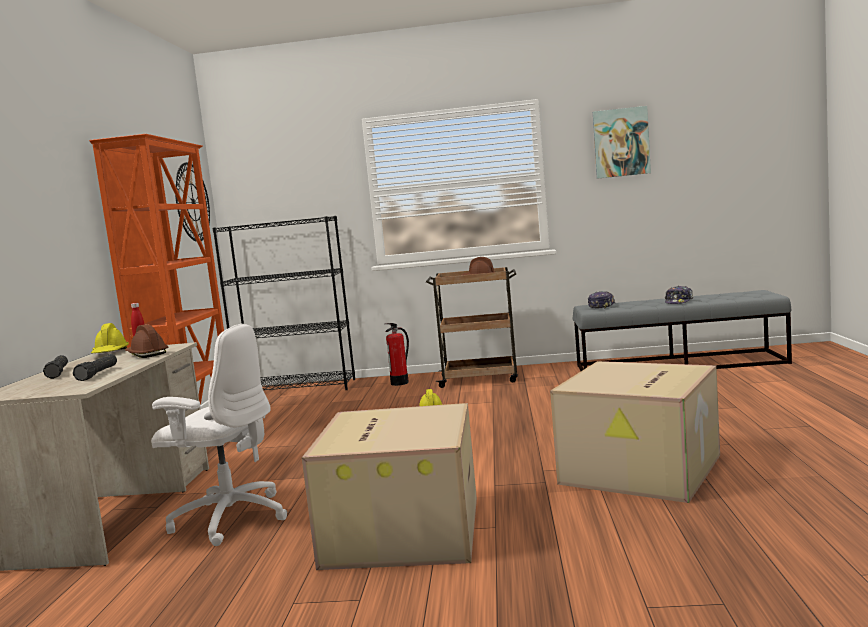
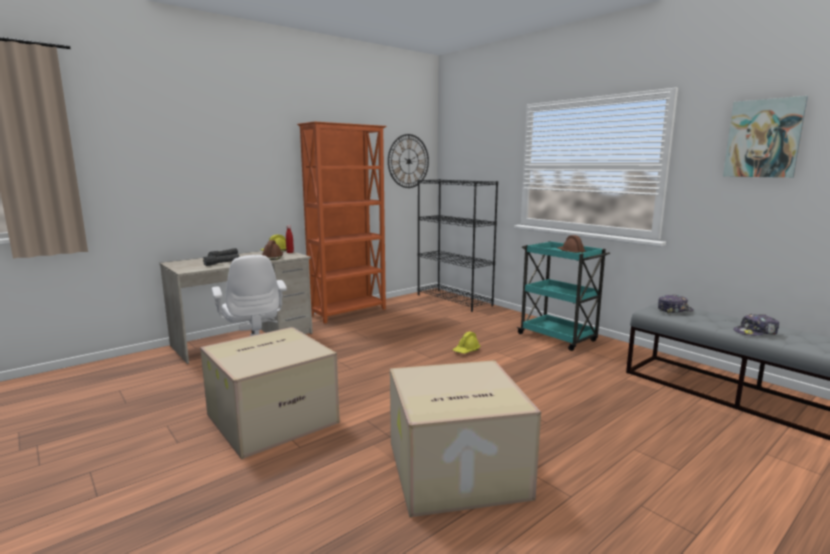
camera: 45 degrees right, 5 degrees up
(400, 383) = (507, 319): fire extinguisher -> none
(480, 379) = (558, 338): brown cart -> turquoise cart

